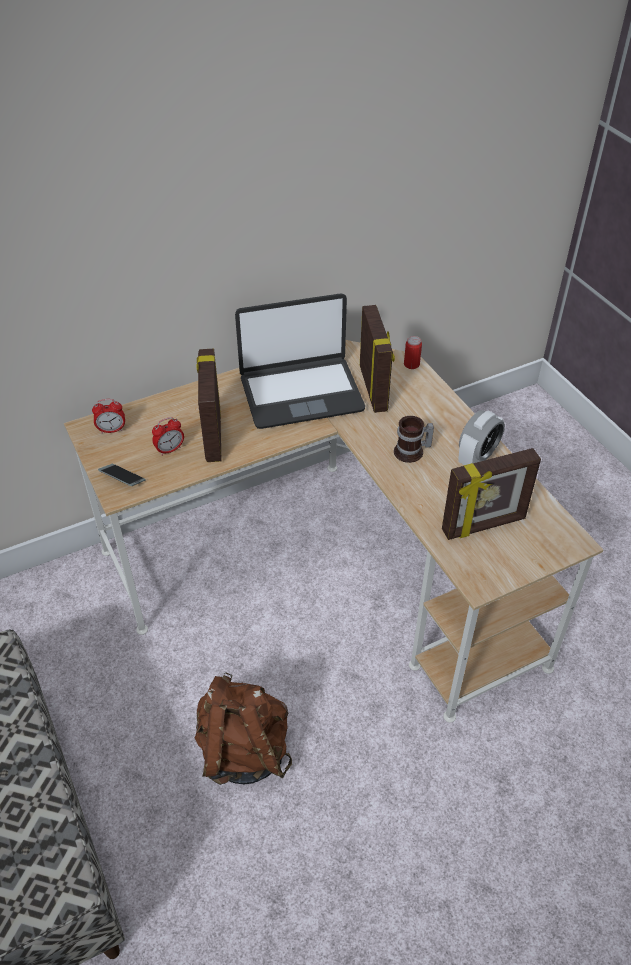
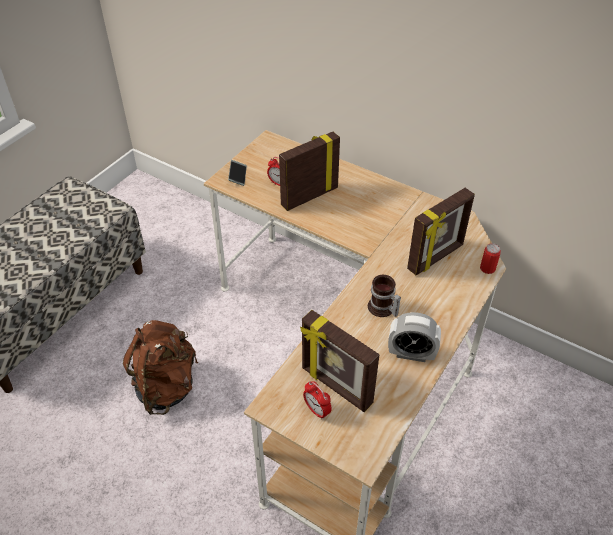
camera: 60 degrees right, 0 degrees up
(112, 430) = (276, 151): alarm clock -> alarm clock (317, 410)
(301, 393) = (392, 220): laptop -> none

